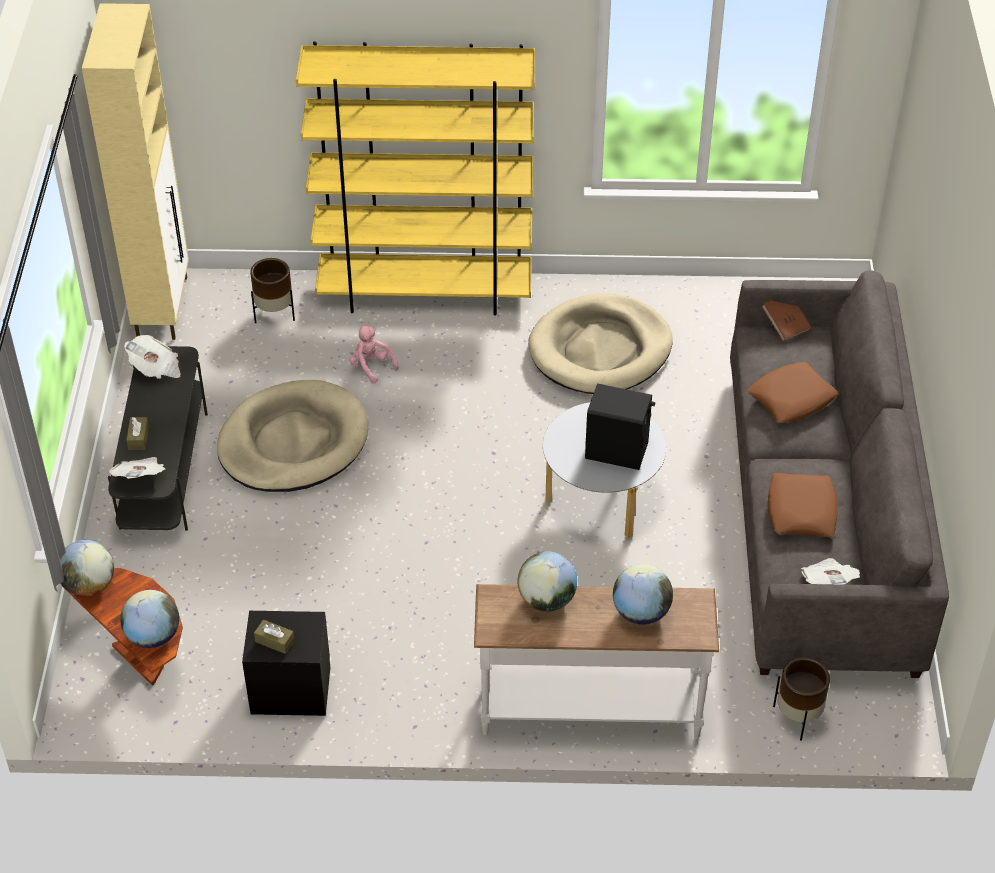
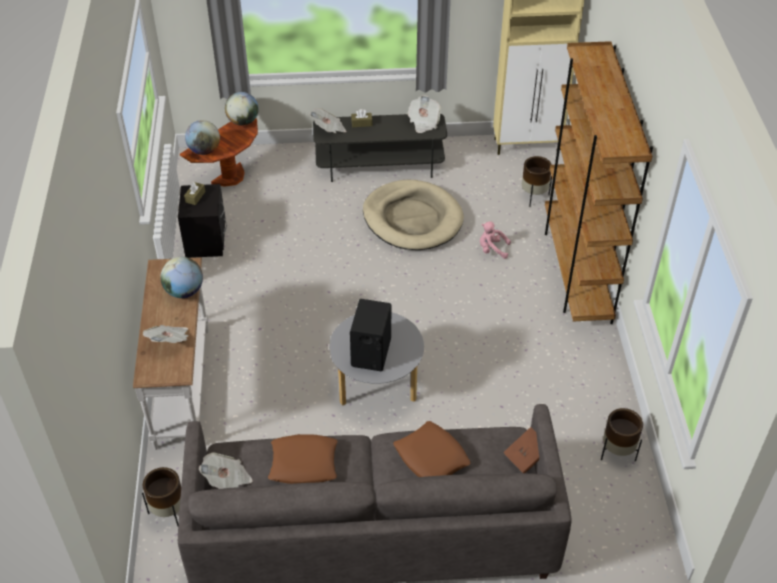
camera: 85 degrees right, 0 degrees up
(371, 366) = (492, 249): pink plush toy -> pink plush toy turned 120 degrees counterclockwise
(425, 293) = (576, 271): yellow bookcase -> brown bookcase
(600, 349) = (540, 378): beige dog bed -> none
(640, 612) = (169, 341): globe -> newspaper
(711, 302) = (617, 452): none -> brown planter

